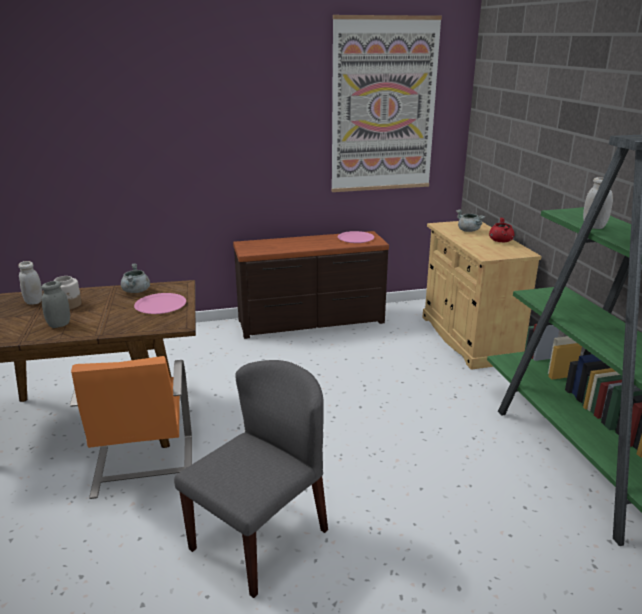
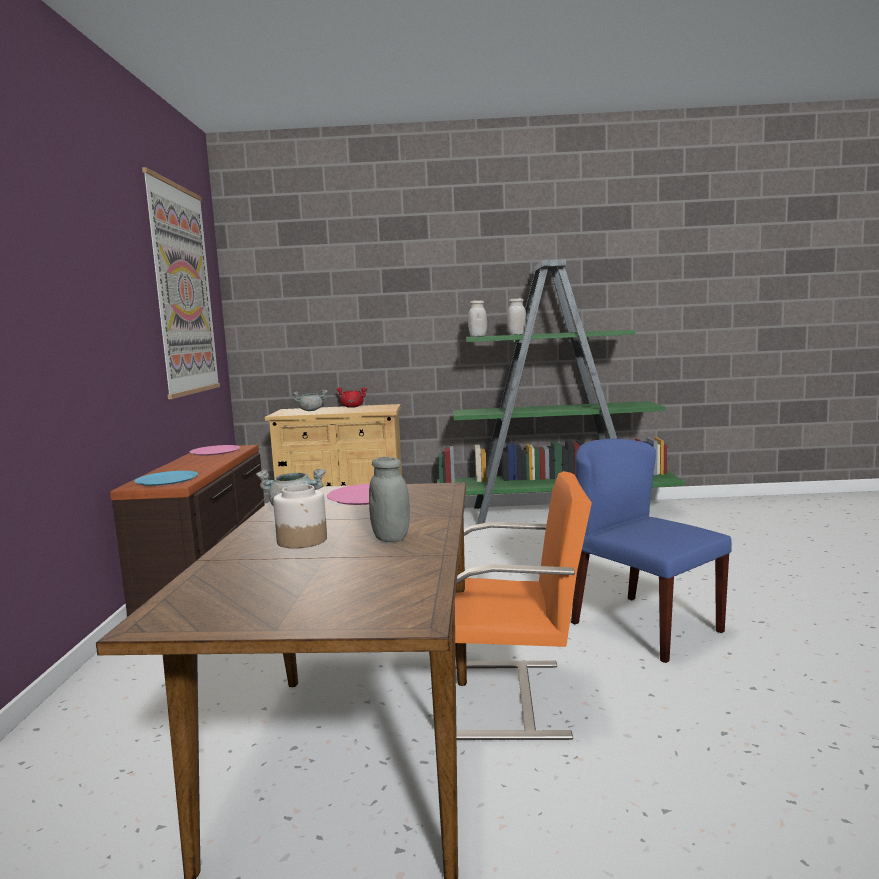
camera: 75 degrees left, 15 degrees down
(34, 302) = (252, 565): white jar -> white jar (478, 336)
(259, 538) = (644, 626): grey chair -> blue chair
(260, 246) = (166, 479): none -> blue plate

